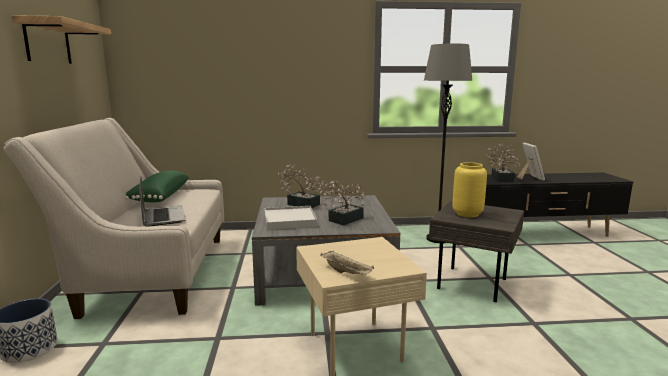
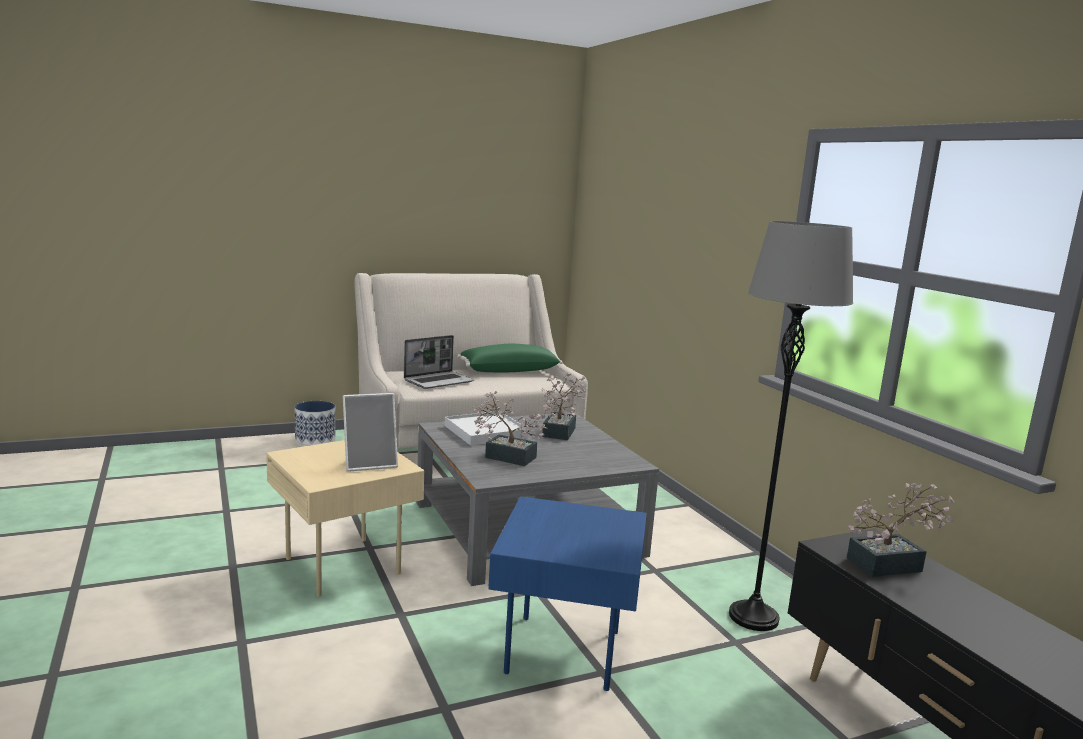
camera: 70 degrees right, 0 degrees up
(48, 42) = (458, 192): shelf -> none
(347, 273) = (302, 458): beige tray -> none
(466, 214) = (567, 521): yellow vase -> none
(474, 283) = (566, 654): grey side table -> blue side table
(529, 178) = (954, 602): picture frame -> picture frame (370, 463)

